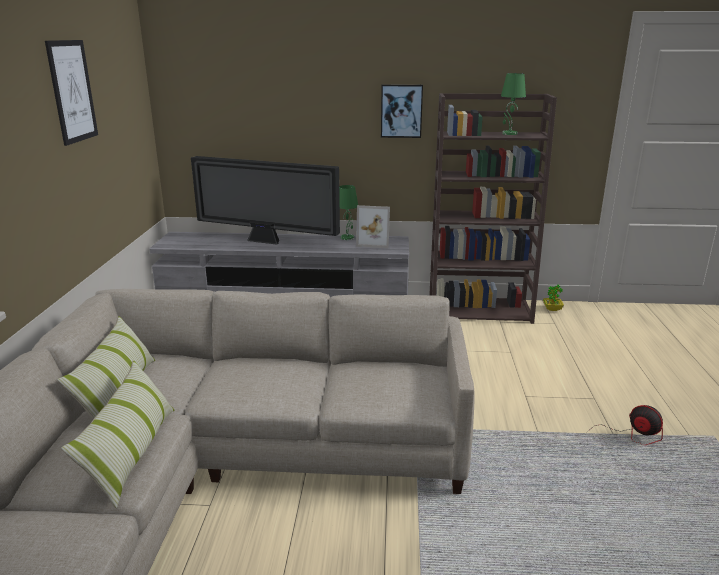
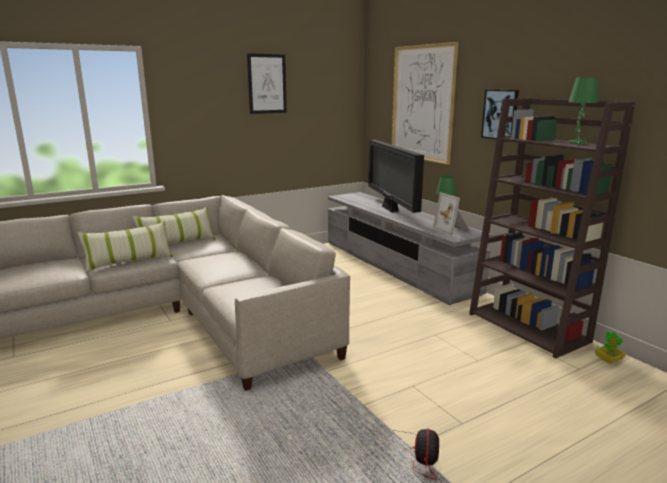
camera: 55 degrees right, 5 degrees down
(278, 103) = (422, 103): none -> picture

